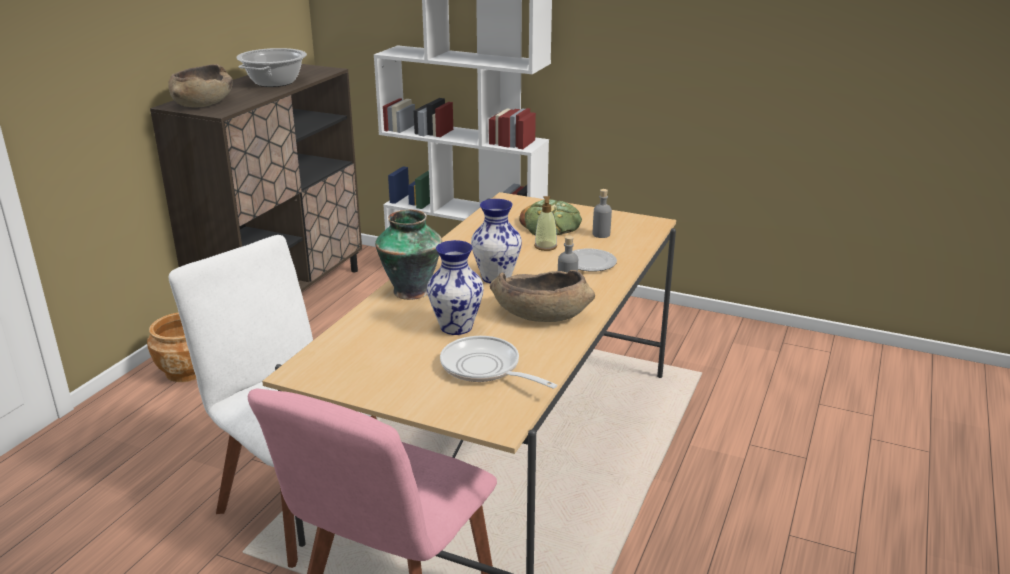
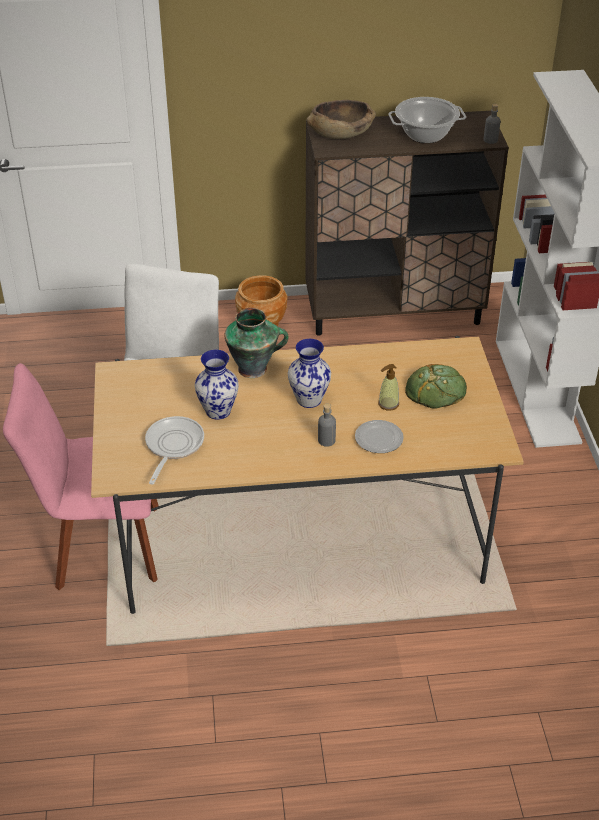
camera: 60 degrees right, 15 degrees up
(540, 313) = (270, 443): brown bowl -> none
(601, 234) = (443, 426): grey bottle -> grey bottle (490, 140)

